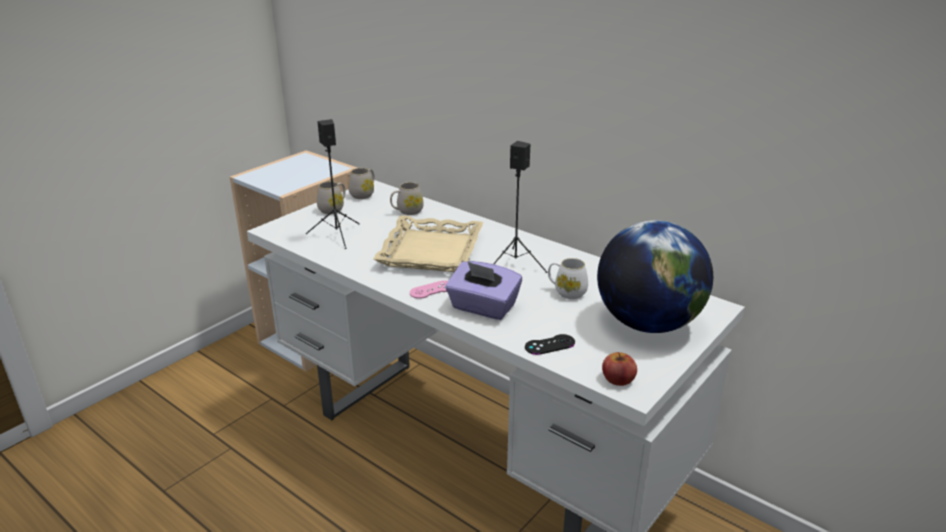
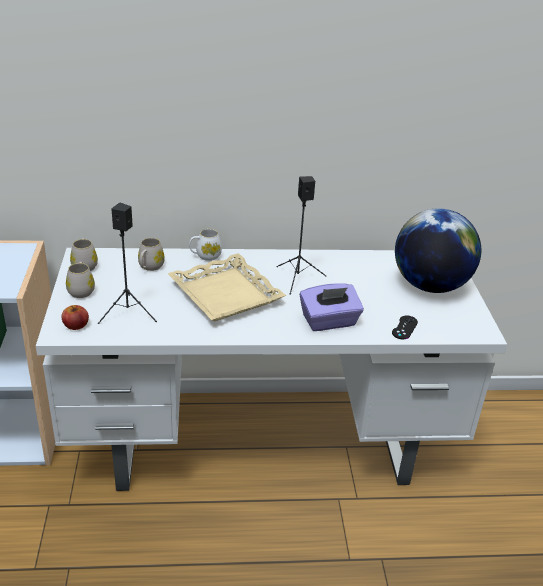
camera: 45 degrees left, 5 degrees up
(432, 290) = (276, 325): pink game controller -> none
(566, 291) = (358, 285): white mug -> white mug (205, 256)
(618, 378) = (467, 330): apple -> apple (76, 325)

